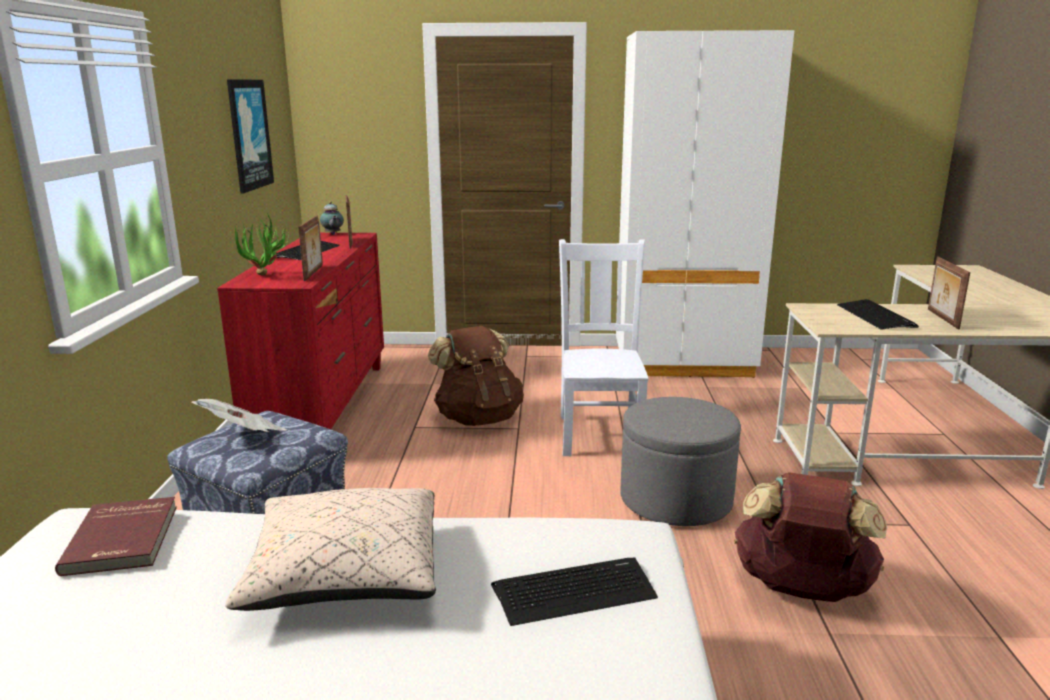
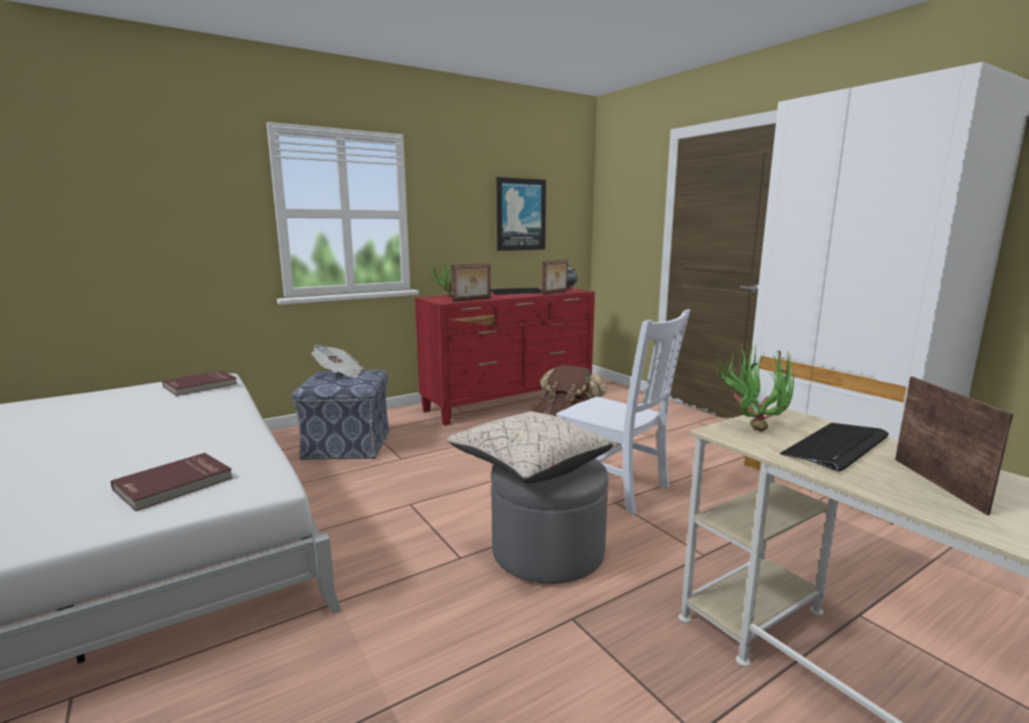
camera: 55 degrees right, 5 degrees down
(345, 575) = (184, 430): beige pillow -> beige pillow (529, 465)
(574, 591) = (174, 484): keyboard -> red book
(600, 433) = (615, 487): white chair -> white chair turned 75 degrees clockwise
(801, 590) = (455, 667): brown backpack -> none
(825, 320) = (751, 427): none -> potted plant
(941, 318) = (939, 484): picture frame -> picture frame turned 120 degrees clockwise

